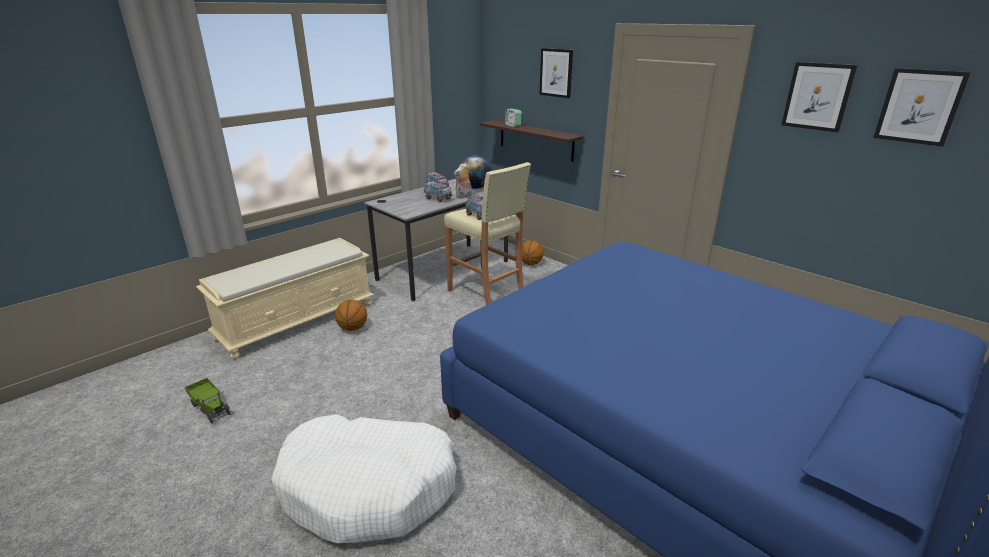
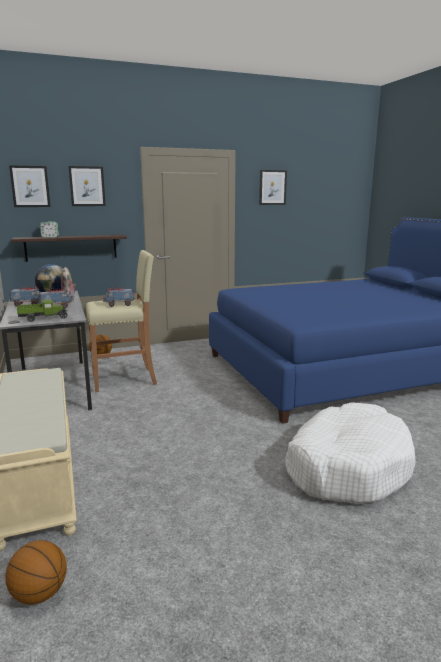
camera: 65 degrees left, 10 degrees down
(210, 407) = (168, 555): toy truck -> toy truck (43, 318)
(353, 328) = (103, 446): basketball -> basketball (40, 594)
(919, 106) = (311, 188): picture -> picture (30, 186)

